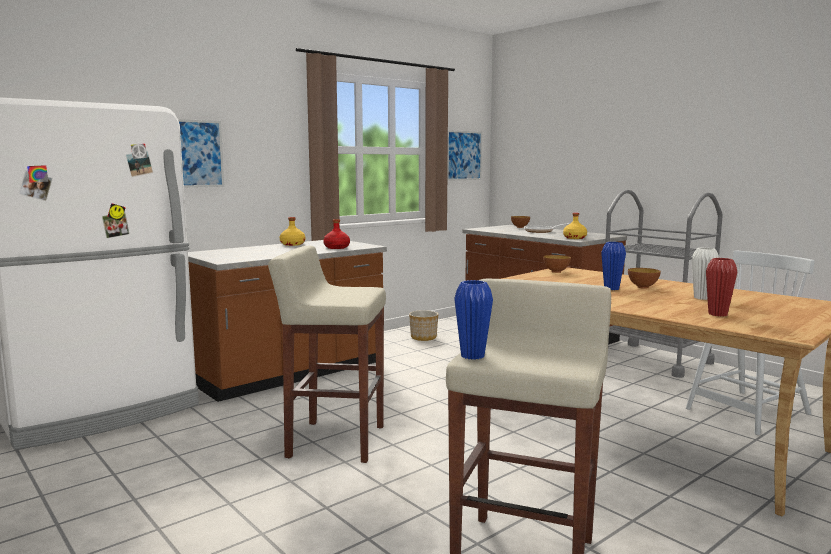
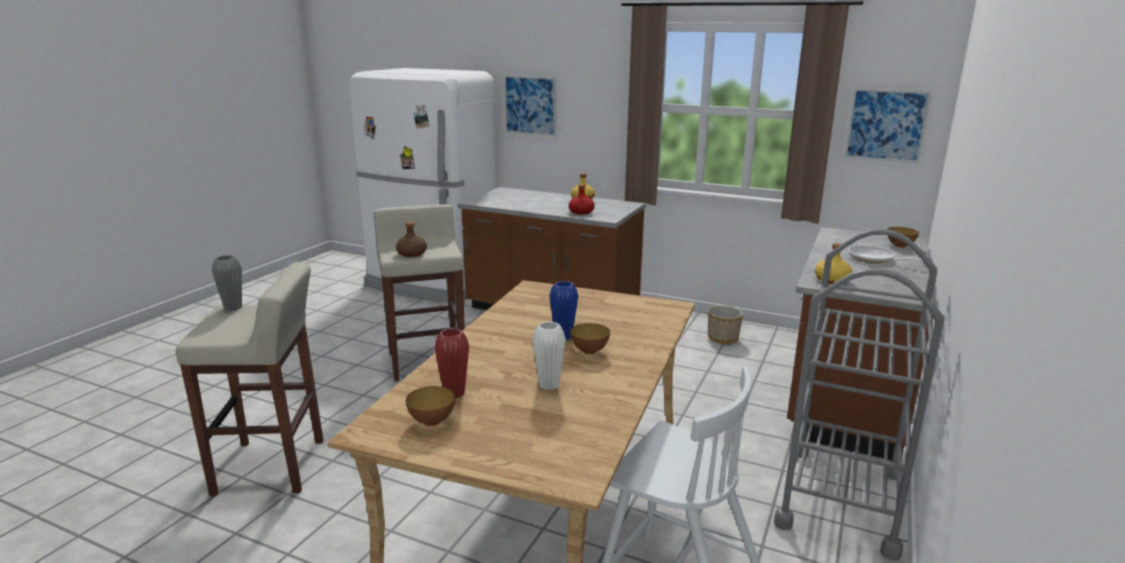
camera: 65 degrees right, 10 degrees up
(354, 296) = (411, 254): none -> brown bottle
(472, 356) = (233, 308): blue vase -> grey vase
(556, 272) = (647, 304): bowl -> bowl (432, 421)

